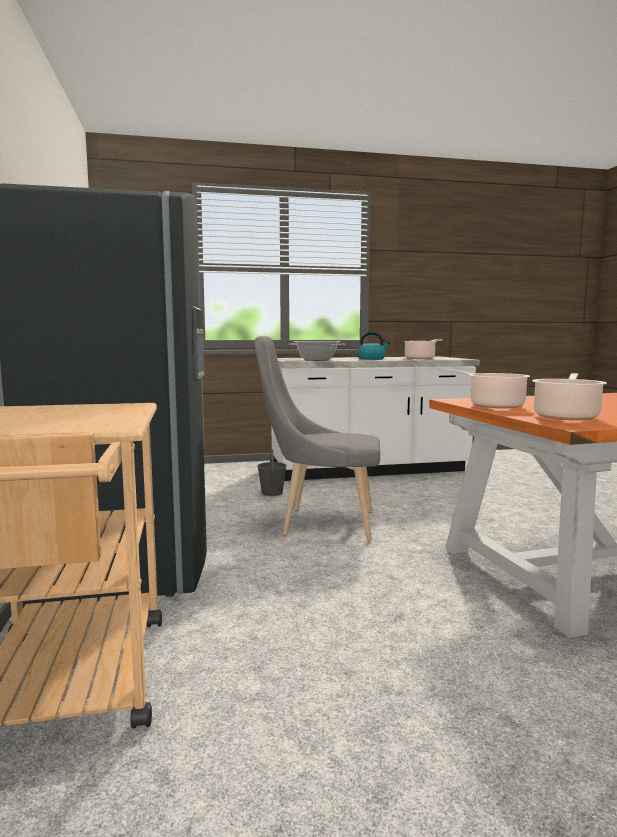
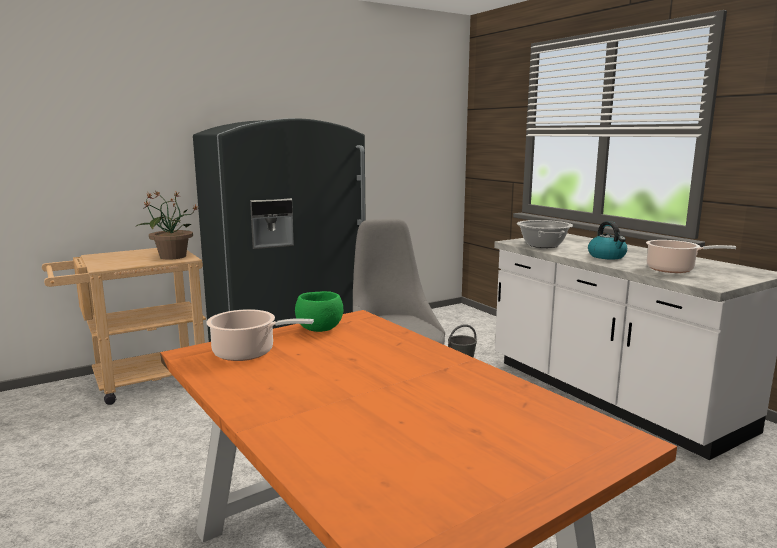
camera: 70 degrees right, 5 degrees up
(107, 408) = (172, 257): none -> potted plant
(493, 405) = (320, 329): cooking pot -> green bowl

